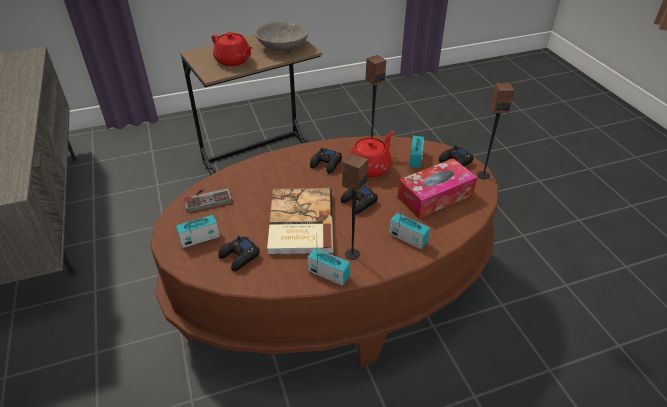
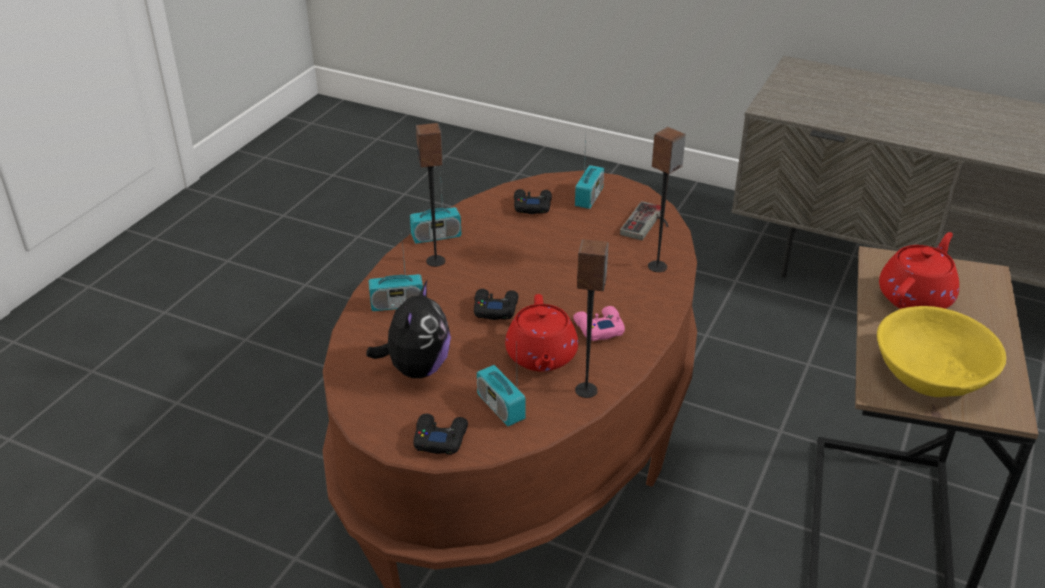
camera: 135 degrees right, 5 degrees down
(234, 61) = (916, 297): red teapot -> red teapot turned 135 degrees clockwise
(282, 46) = (932, 372): grey bowl -> yellow bowl
(299, 223) = (524, 255): book -> none
(326, 164) = (598, 328): black game controller -> pink game controller
(435, 196) = (416, 368): tissue box -> plush toy
(483, 175) = (381, 441): speaker -> speaker (657, 267)

